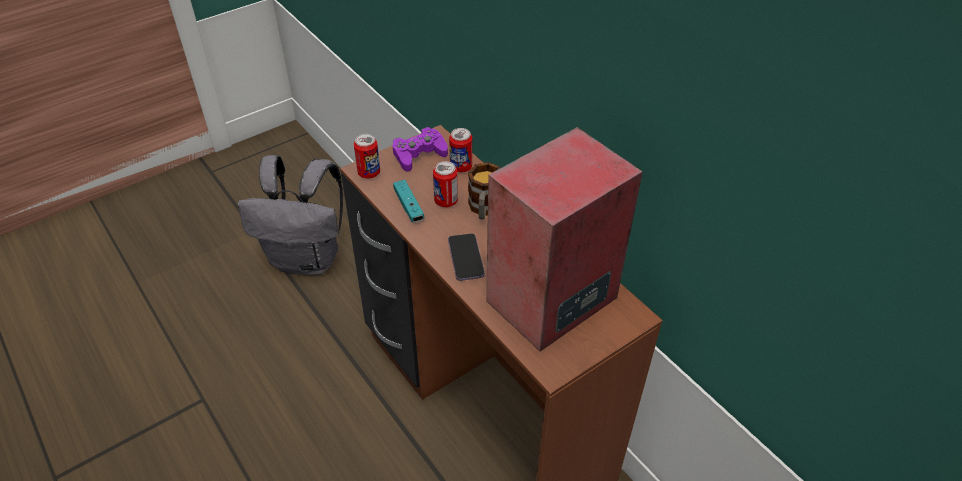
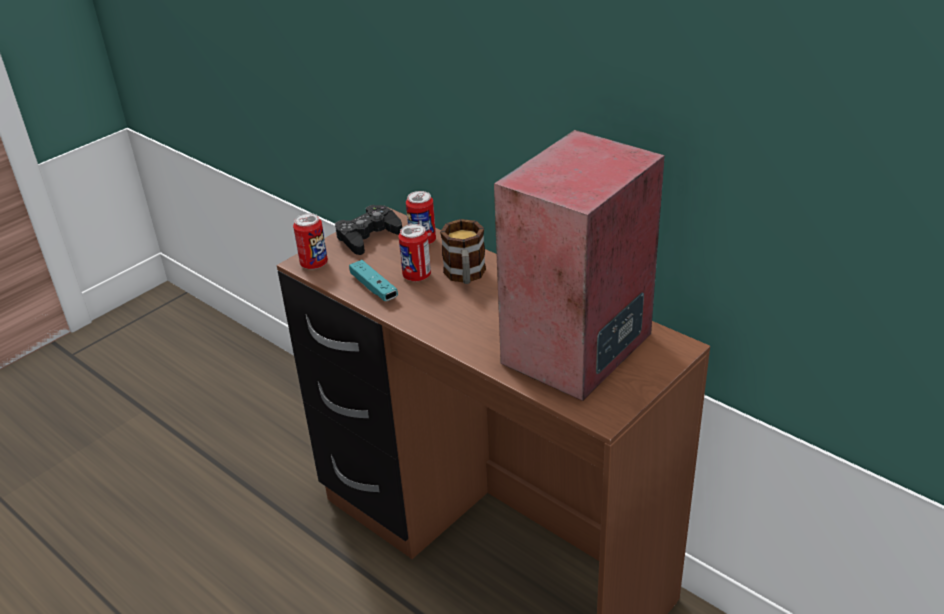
camera: 10 degrees left, 10 degrees down
(307, 259) = (222, 430): grey backpack -> none
(419, 154) = (368, 236): purple game controller -> black game controller
(466, 258) = (461, 326): phone -> none

